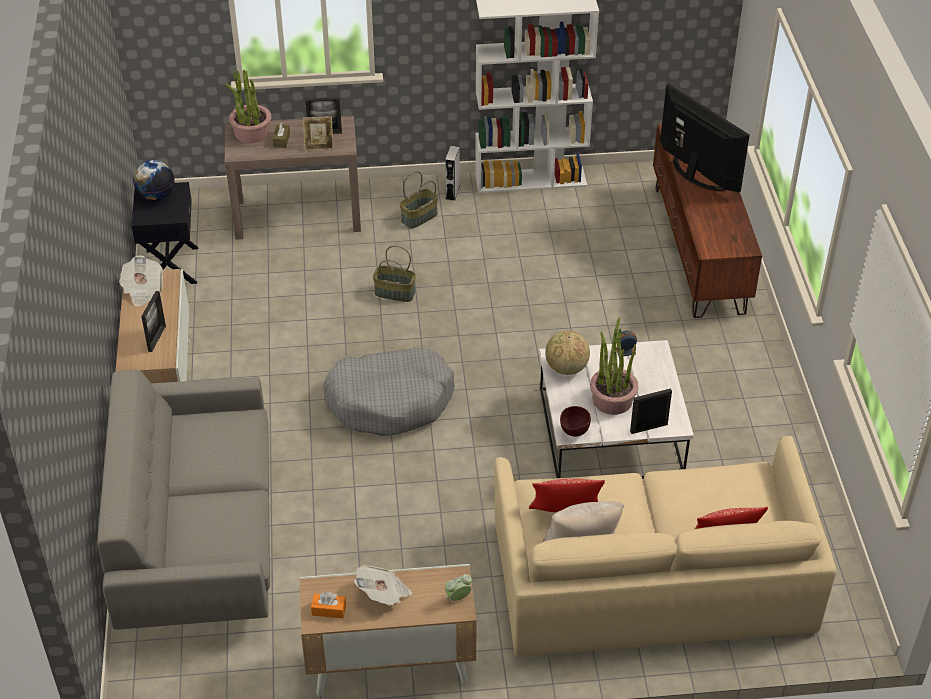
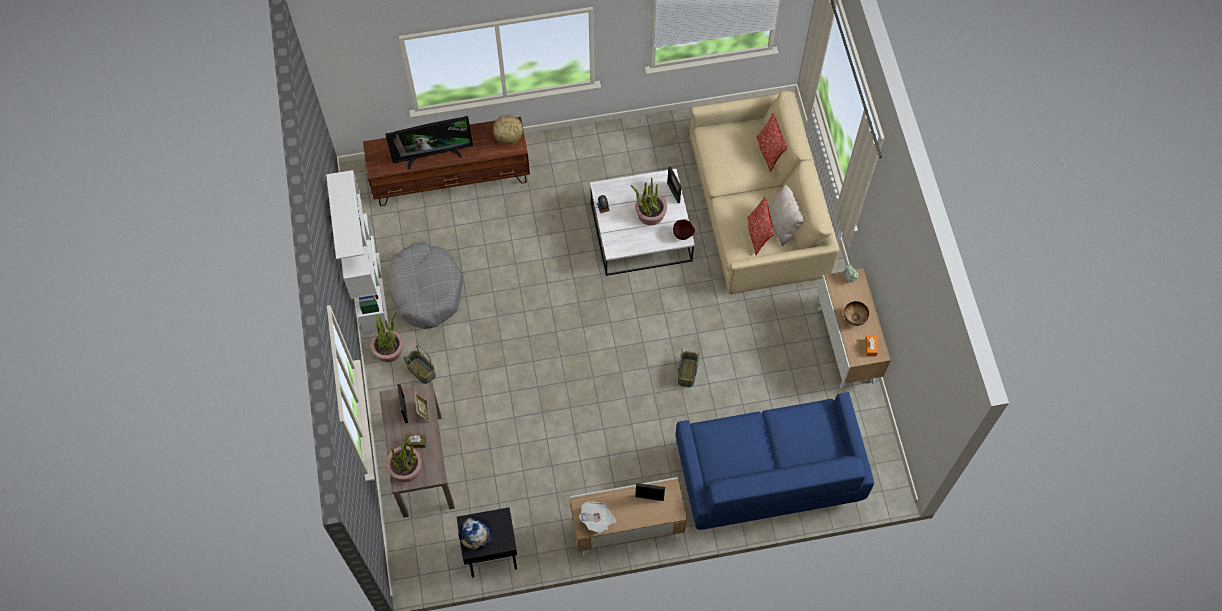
camera: 95 degrees left, 20 degrees up
(199, 539) = (767, 474): grey sofa -> blue sofa
(383, 594) = (854, 318): newspaper -> bowl
(390, 401) = (627, 369): grey dog bed -> grey dog bed (426, 290)
(394, 293) = (513, 380): basket -> basket (687, 373)
(452, 192) = (389, 349): grey speaker -> potted plant
(566, 368) = (623, 242): globe -> globe (508, 137)
(695, 176) = (433, 155): television -> television turned 150 degrees counterclockwise

